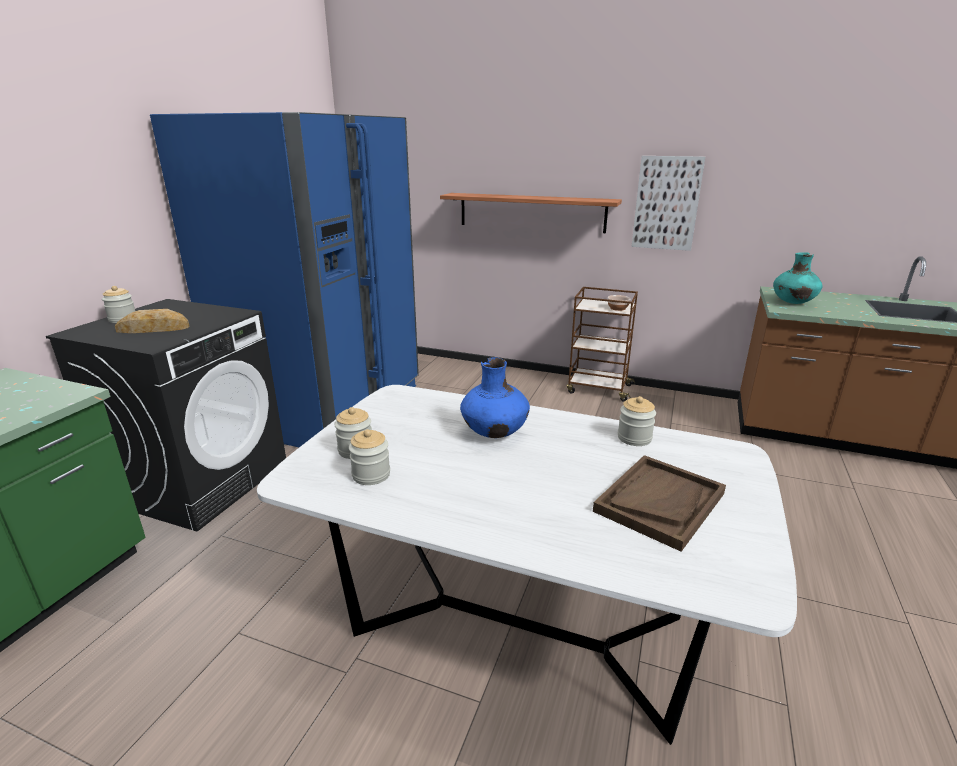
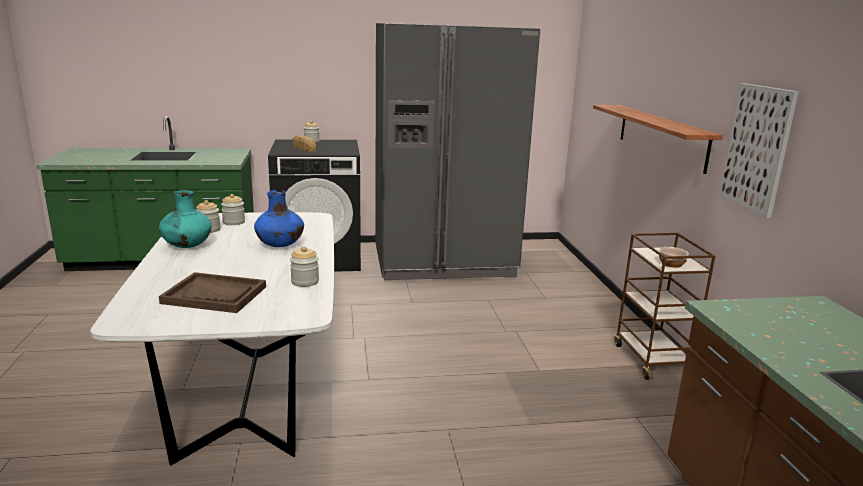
camera: 60 degrees right, 5 degrees down
(326, 407) = (442, 260): blue fridge -> grey fridge
(793, 303) = (765, 314): turquoise vase -> turquoise vase (187, 246)

